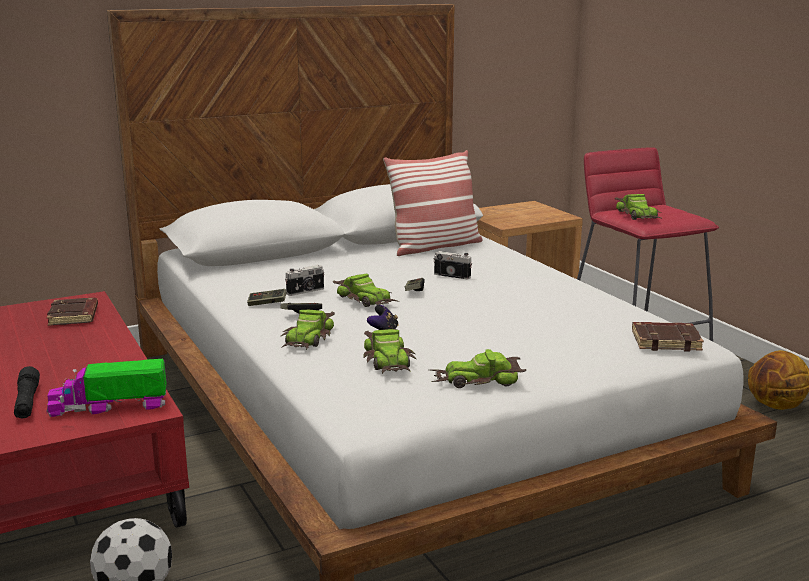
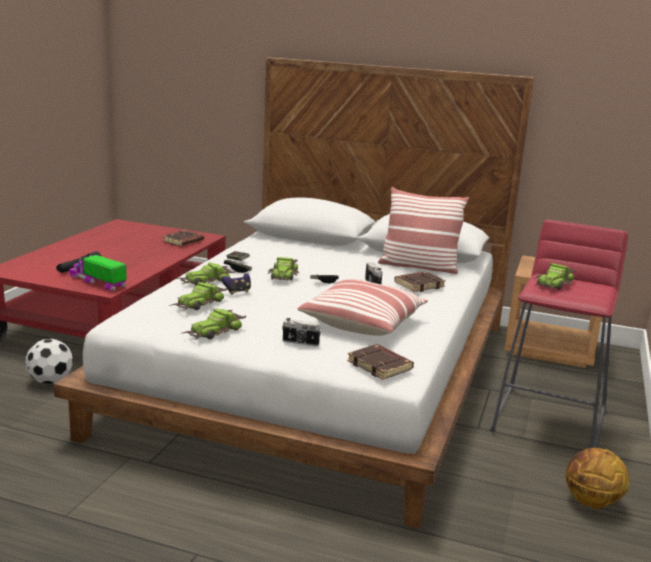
camera: 45 degrees right, 0 degrees up
(306, 291) = (271, 262): camera -> camera (300, 343)
(477, 380) = (214, 331): toy car -> toy car turned 90 degrees counterclockwise
(486, 262) = (419, 285): none -> brown book
(547, 313) = (363, 322): none -> pillow

